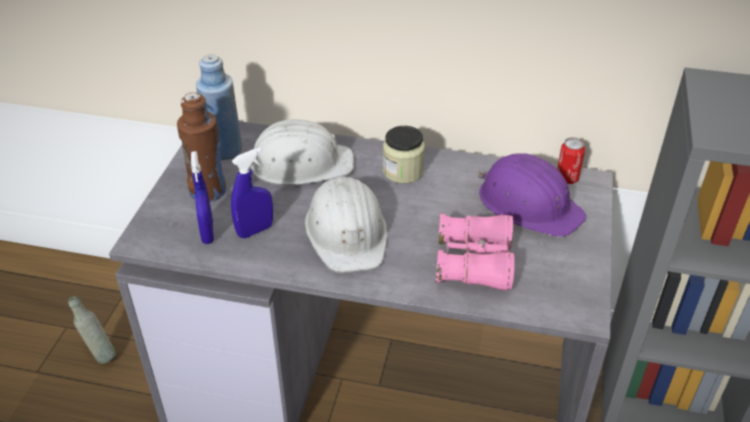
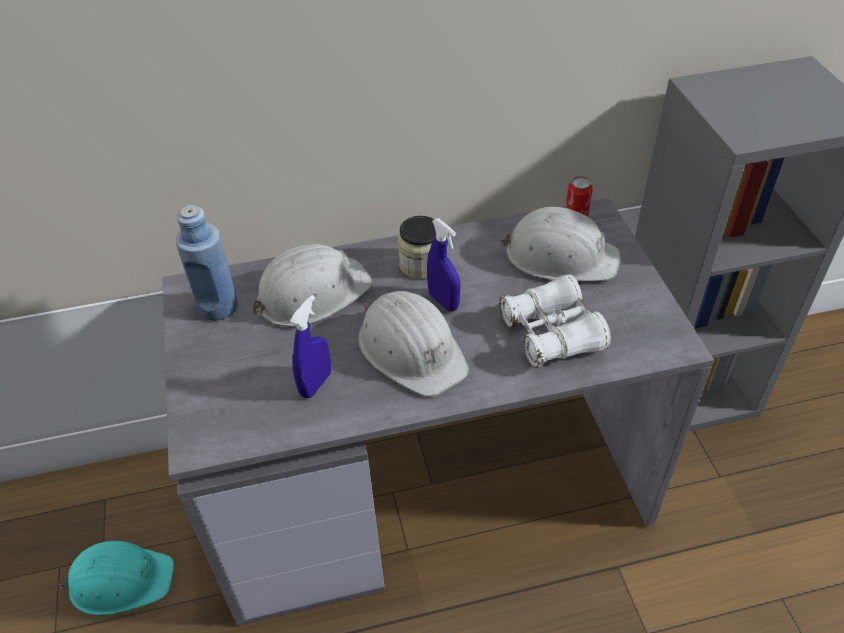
camera: 25 degrees left, 5 degrees up
(100, 355) = (120, 580): grey bottle -> turquoise hard hat
(207, 233) = (266, 407): blue spray bottle -> blue spray bottle (443, 301)
(208, 191) = (233, 360): brown bottle -> none
(474, 262) = (552, 333): pink binoculars -> white binoculars
(529, 204) = (560, 256): purple hard hat -> white hard hat

